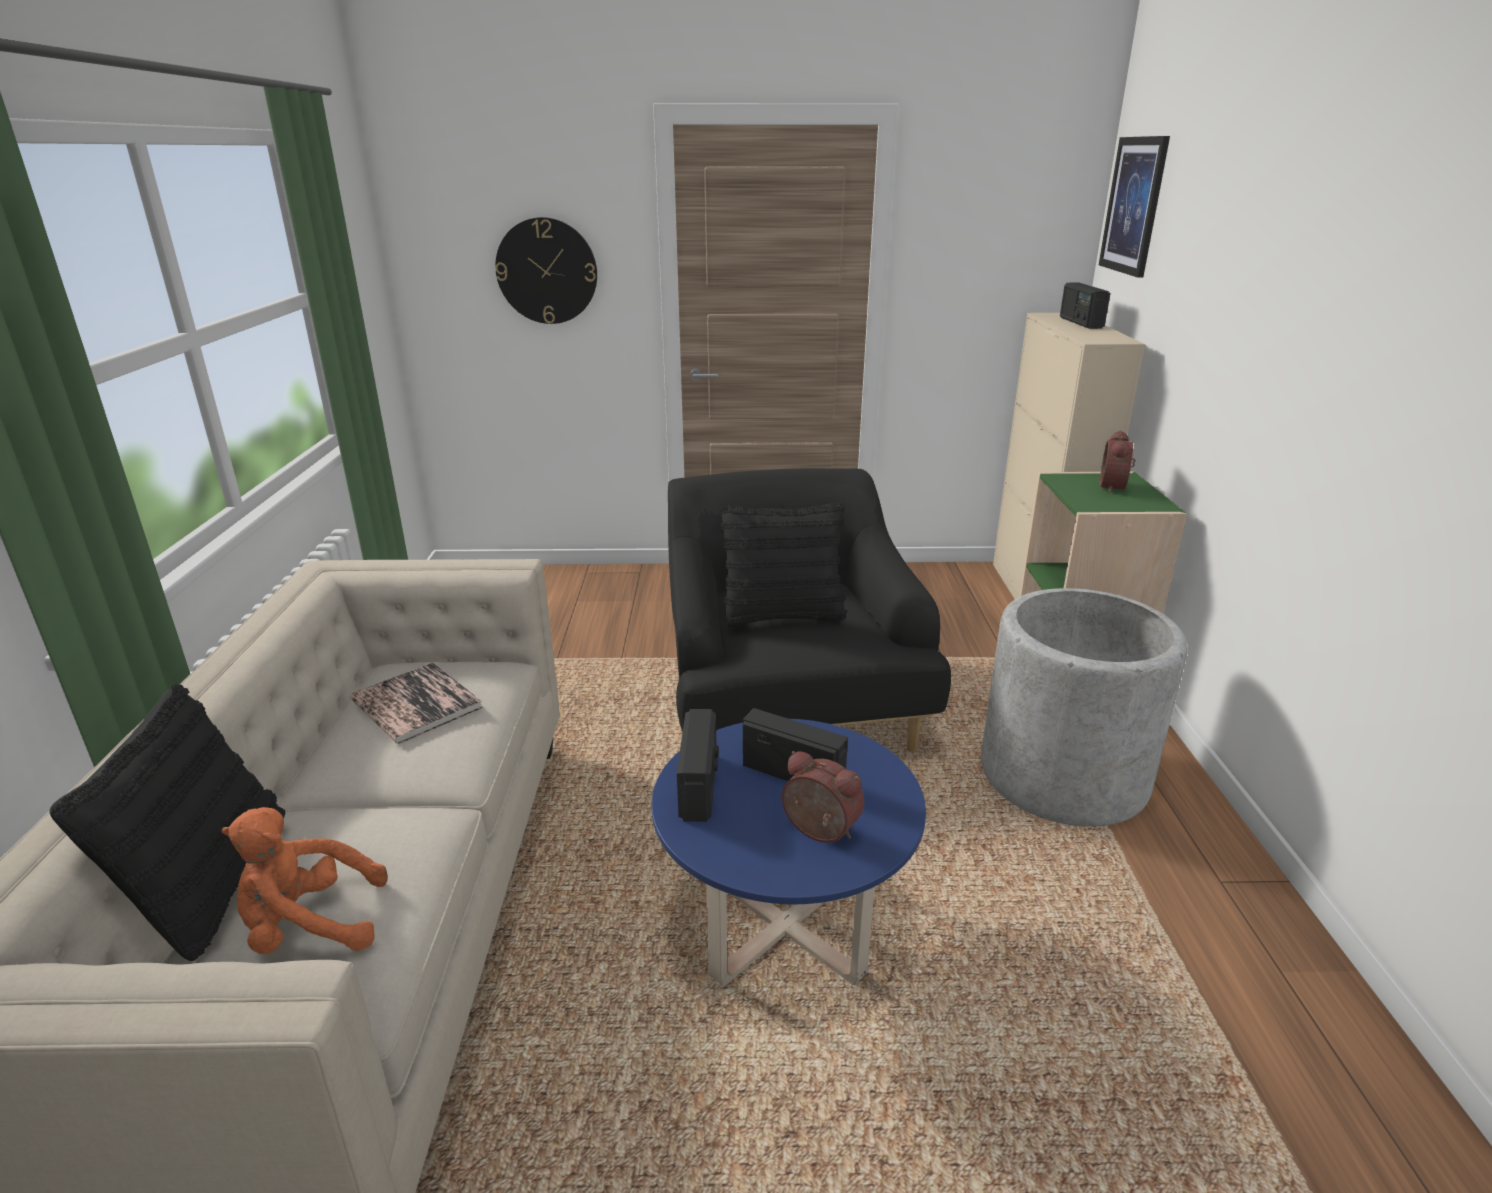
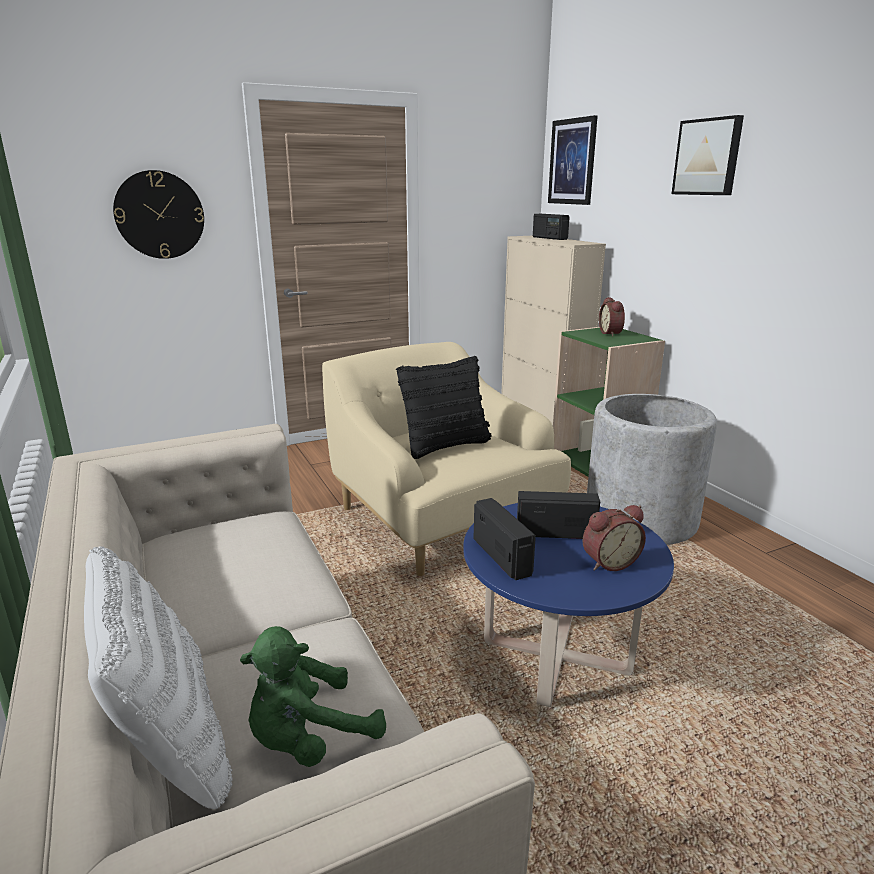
camera: 25 degrees left, 5 degrees down
(211, 887) = (170, 745): black pillow -> white pillow
(310, 926) = (309, 738): orange plush toy -> green plush toy
(416, 704) = (228, 555): book -> none
(788, 704) = (440, 518): black armchair -> beige armchair
(818, 832) = (608, 562): alarm clock -> alarm clock turned 150 degrees clockwise
(1283, 228) = (708, 157): none -> picture

